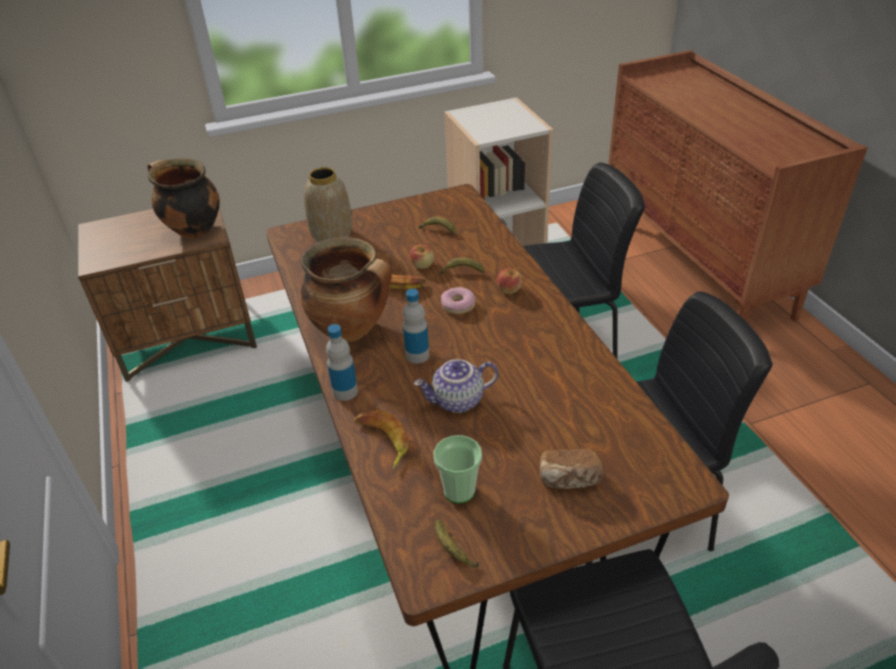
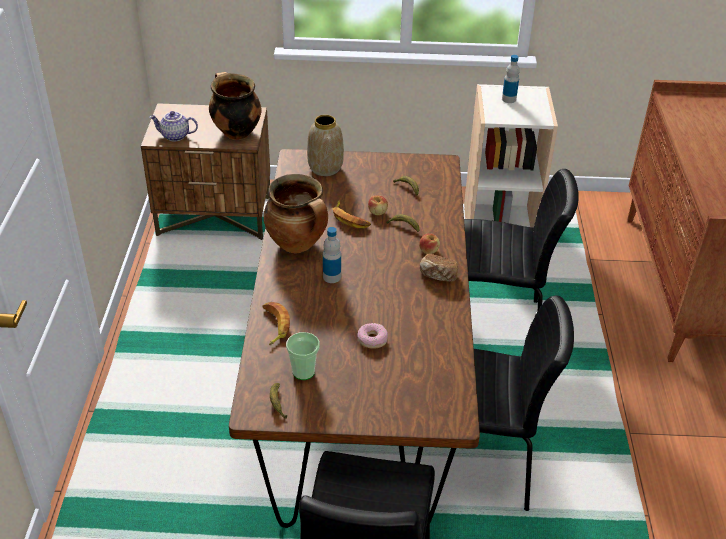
camera: 20 degrees right, 0 degrees up
(345, 391) = (269, 285): bottle -> bottle (509, 99)
(457, 401) = (339, 317): teapot -> teapot (175, 136)
(458, 305) = (383, 250): donut -> donut (372, 339)
(569, 480) = (378, 391): bread -> bread (438, 276)

